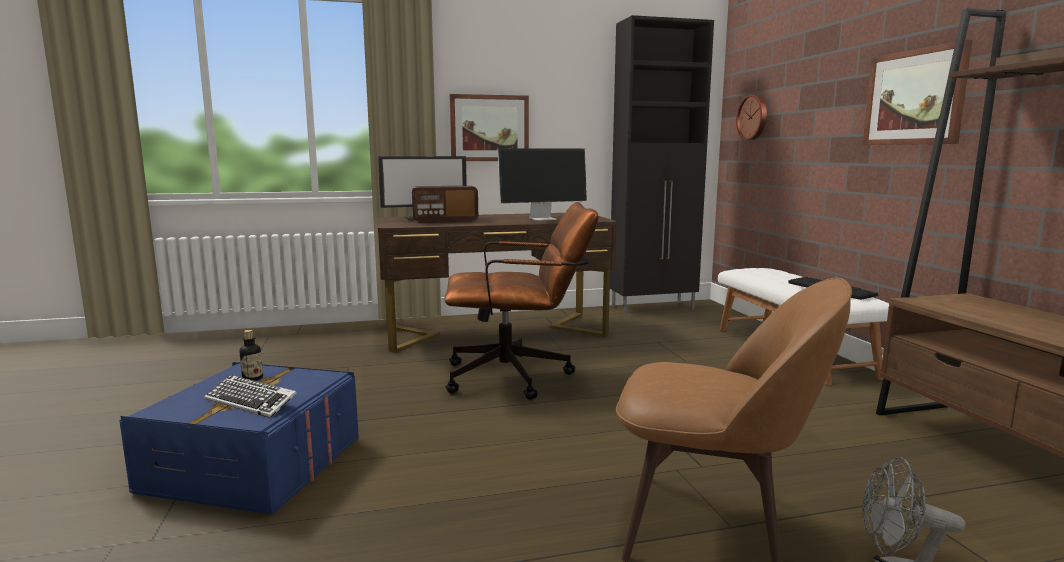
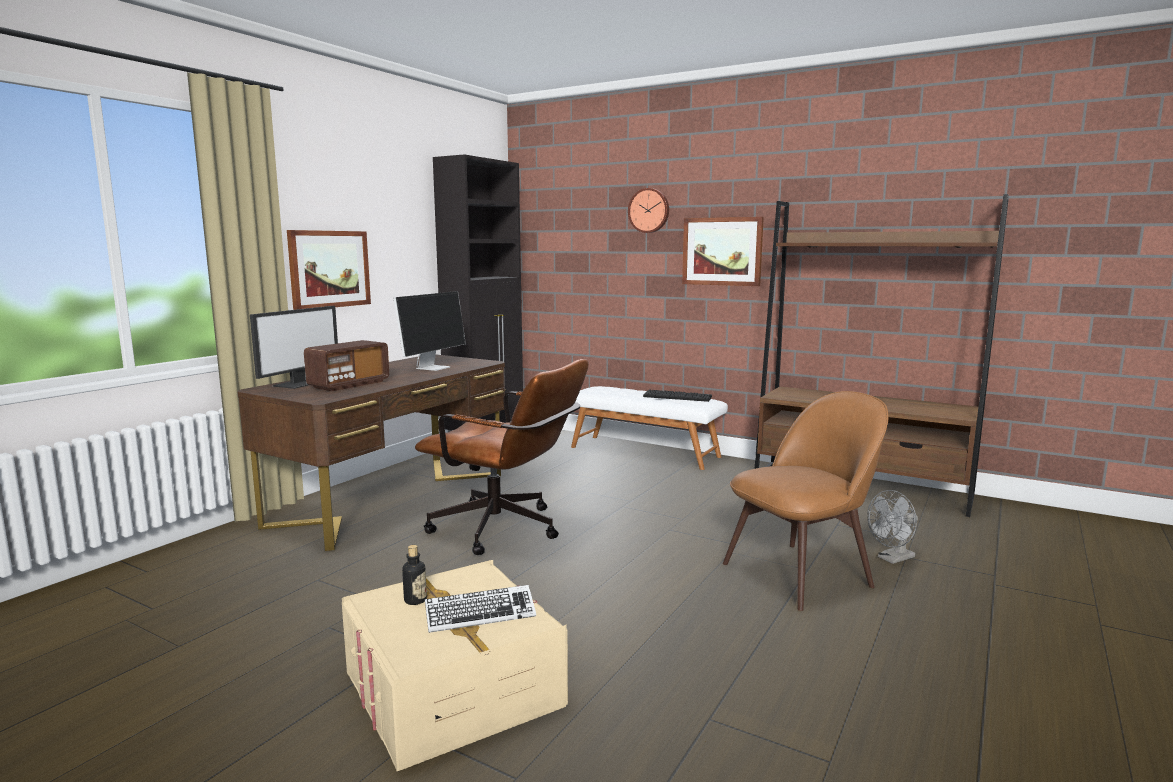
camera: 45 degrees left, 0 degrees up
(254, 465) = (453, 690): blue storage box -> beige storage box
(519, 377) = (506, 530): brown office chair -> brown office chair turned 75 degrees clockwise
(753, 117) = (555, 253): wall clock -> wall clock (649, 210)

